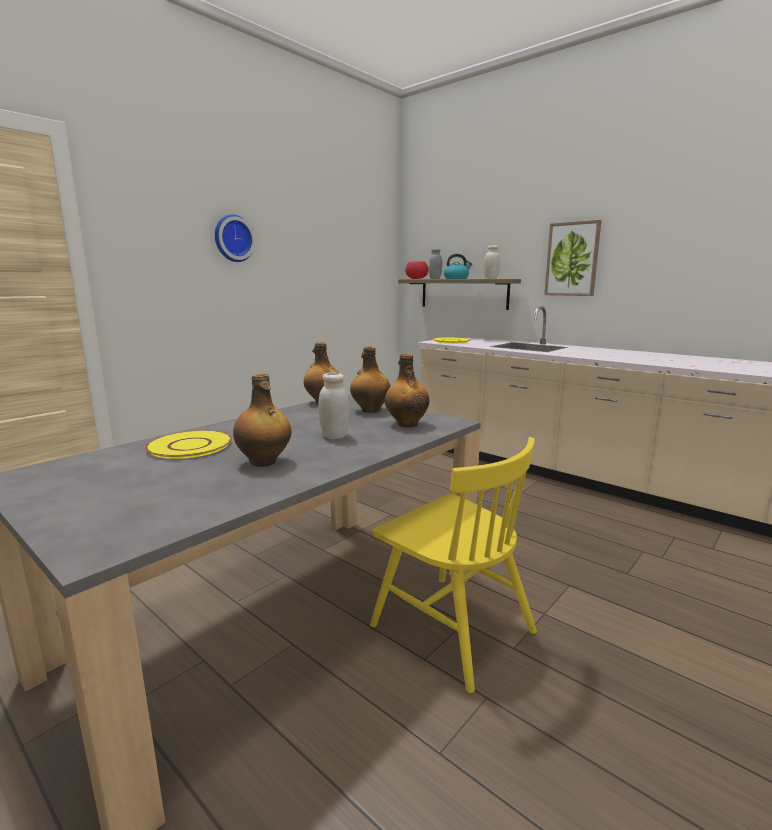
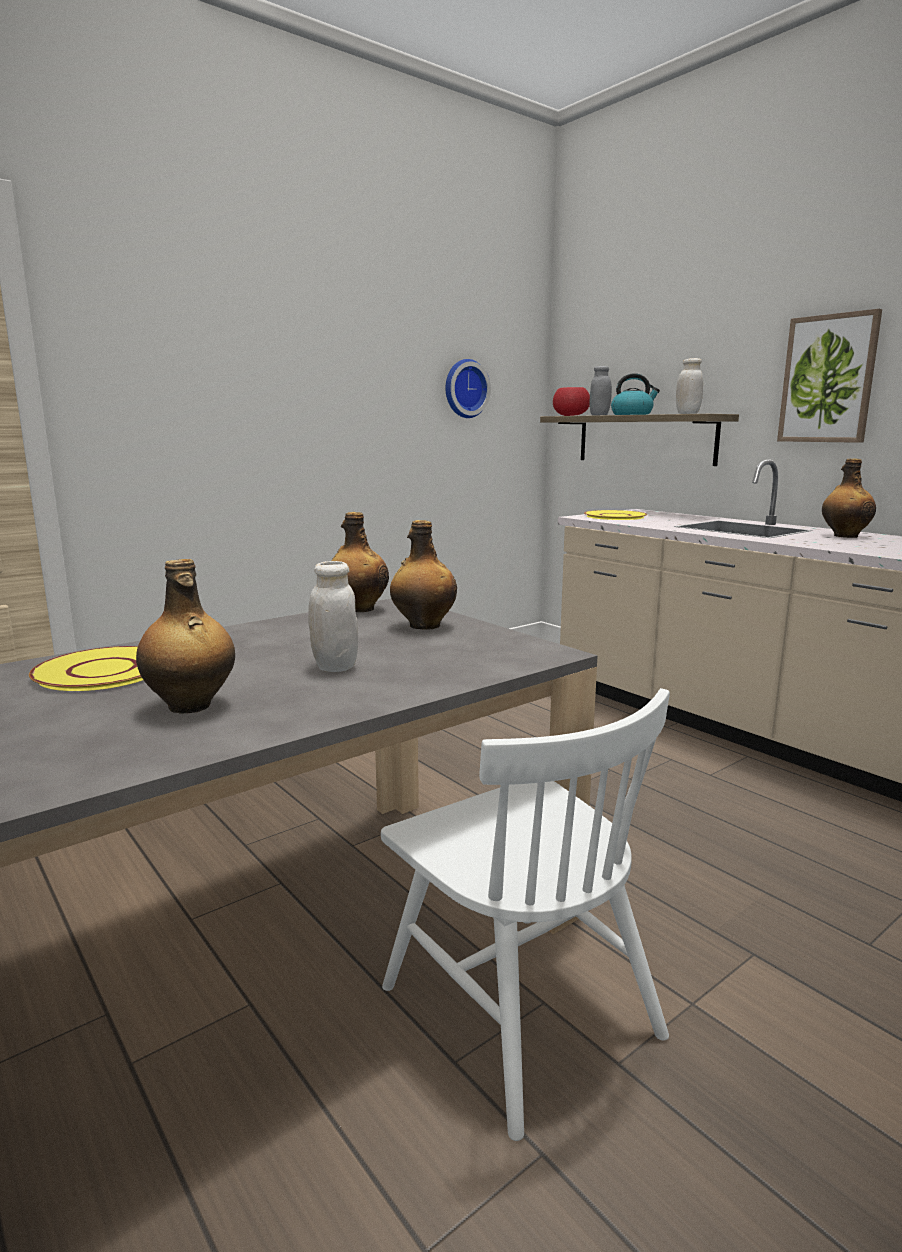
camera: 10 degrees right, 0 degrees up
(233, 238) = (269, 352): wall clock -> wall clock (464, 389)
(407, 424) = (467, 652): bottle -> bottle (844, 536)
(451, 628) = (519, 1009): yellow chair -> white chair

